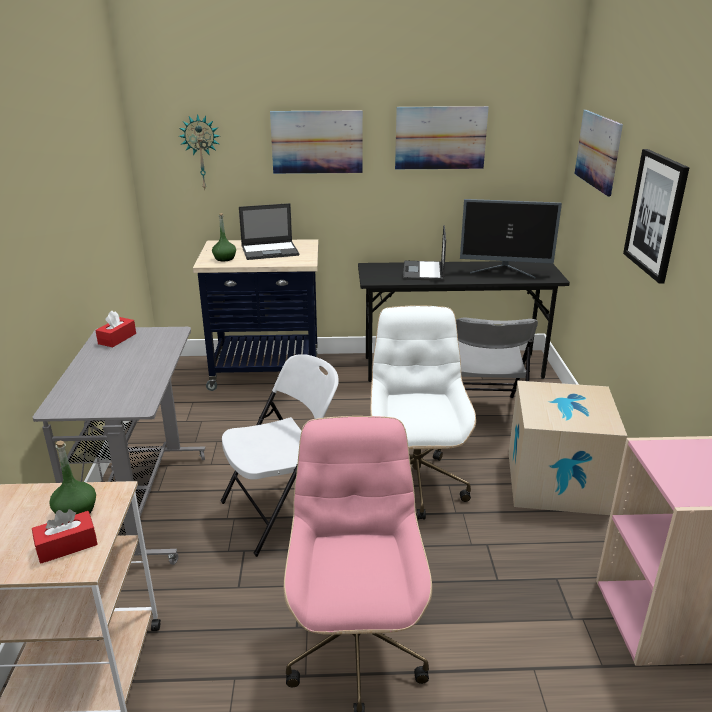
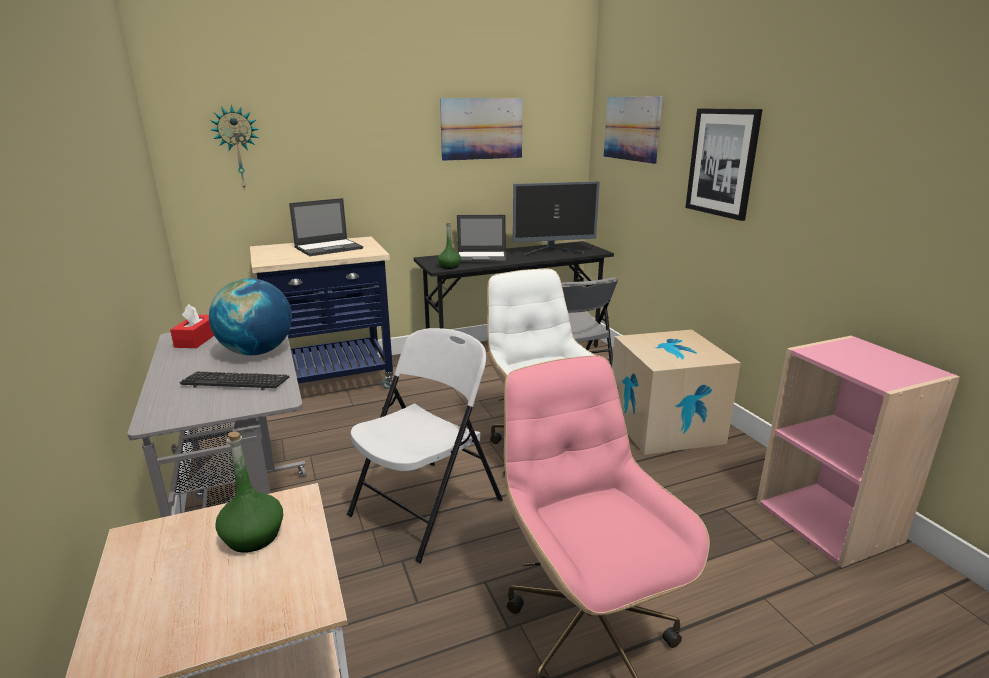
camera: 20 degrees left, 5 degrees down
(67, 545) = (268, 583): red tissue box -> none
(121, 386) = (236, 382): none -> keyboard
(151, 359) = (257, 352): none -> globe
(224, 258) = (283, 257): green bottle -> green bottle (449, 266)
(317, 142) = (364, 135): picture -> none
(423, 271) = (482, 257): laptop -> laptop turned 75 degrees counterclockwise

